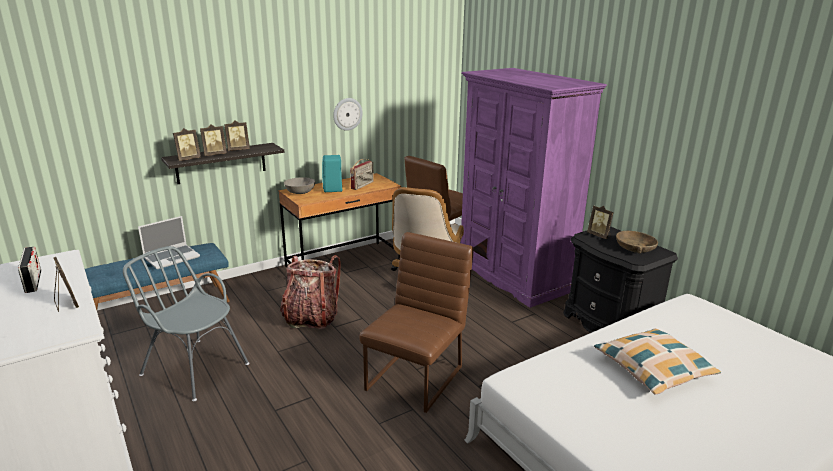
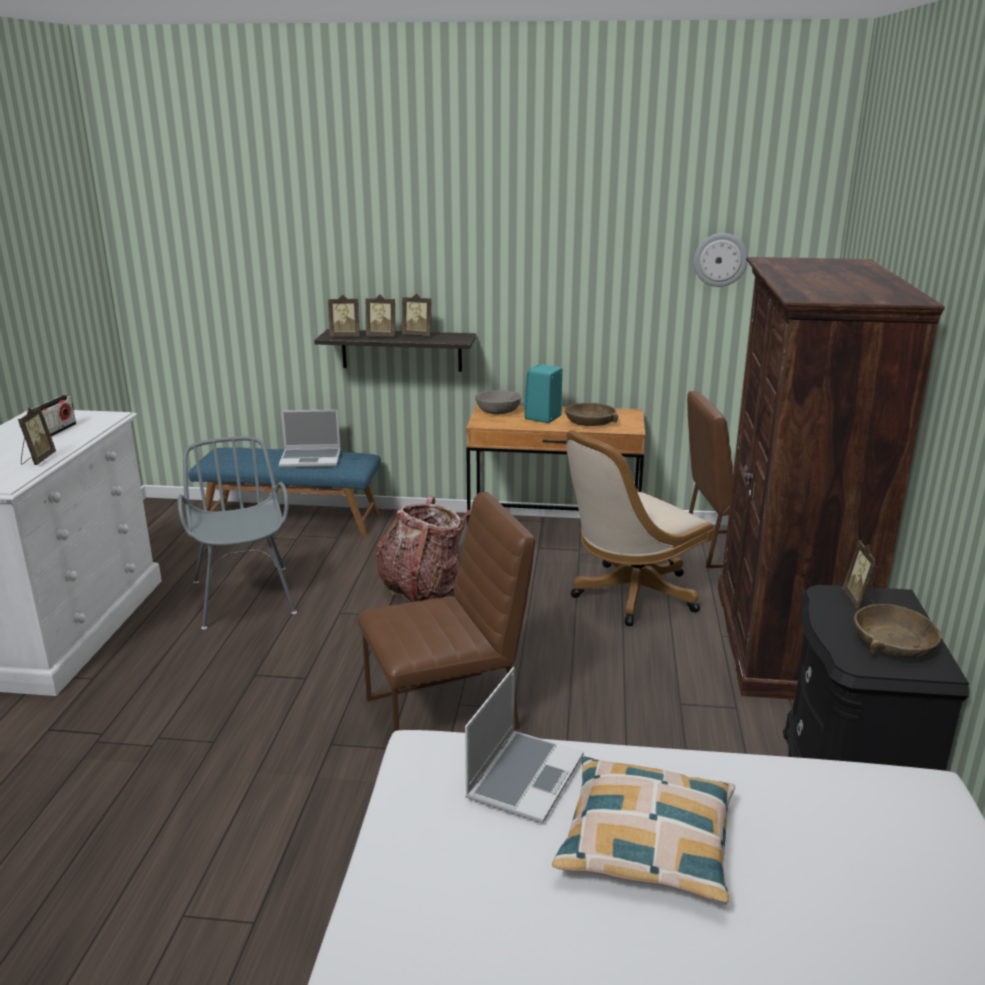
camera: 40 degrees right, 0 degrees up
(347, 114) = (600, 307): wall clock -> wall clock (720, 260)
(362, 185) = (590, 422): radio -> brown bowl
(513, 276) = (782, 640): purple wardrobe -> brown wardrobe
(573, 368) = (524, 776): none -> laptop

